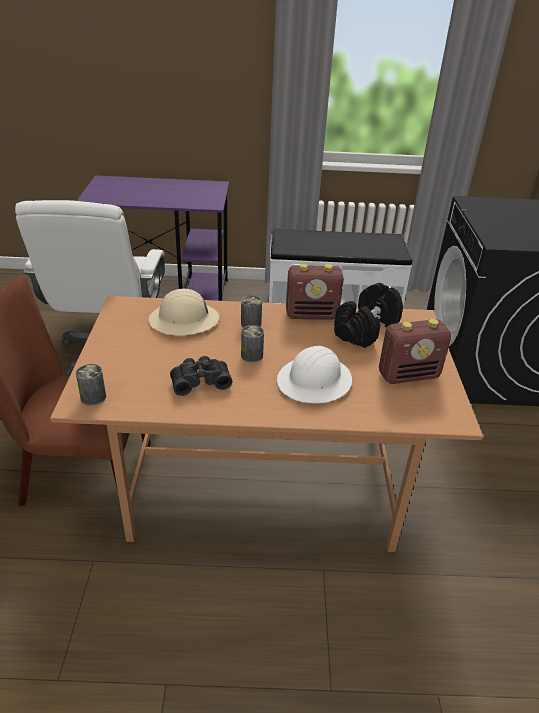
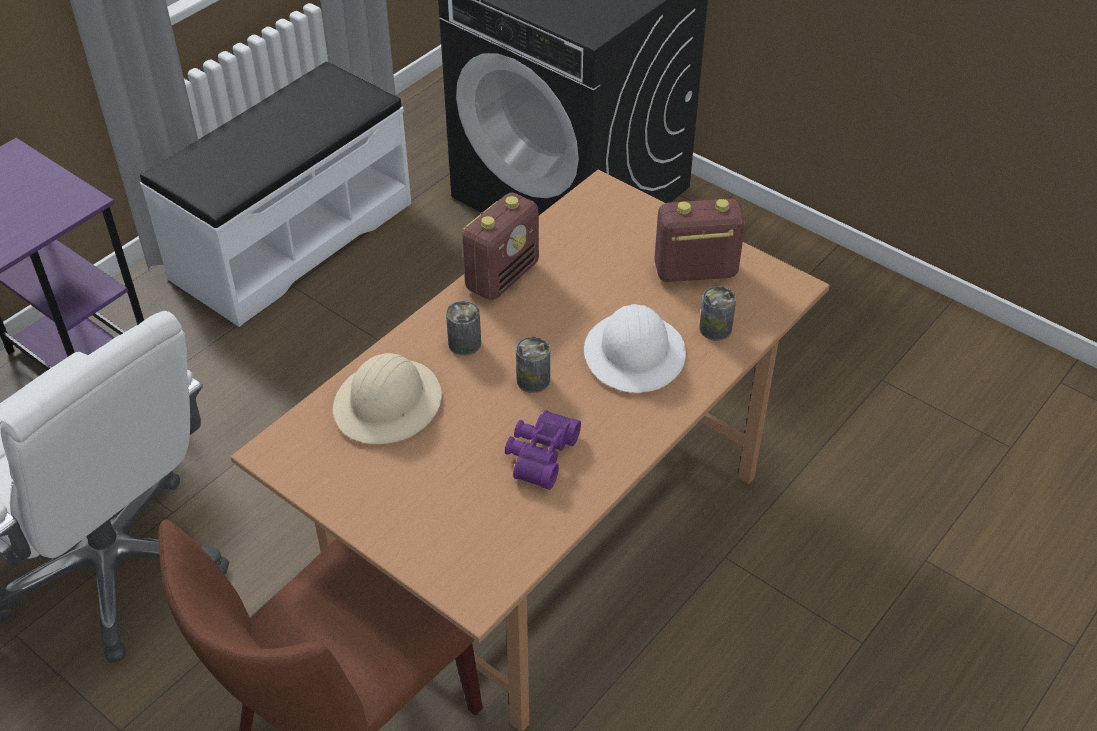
camera: 50 degrees left, 10 degrees up
(93, 397) = (476, 575): can -> can (715, 329)
(200, 381) = (539, 455): black binoculars -> purple binoculars
(366, 329) = (579, 249): black dumbbell -> none
(409, 375) = (694, 272): radio -> radio turned 120 degrees counterclockwise

